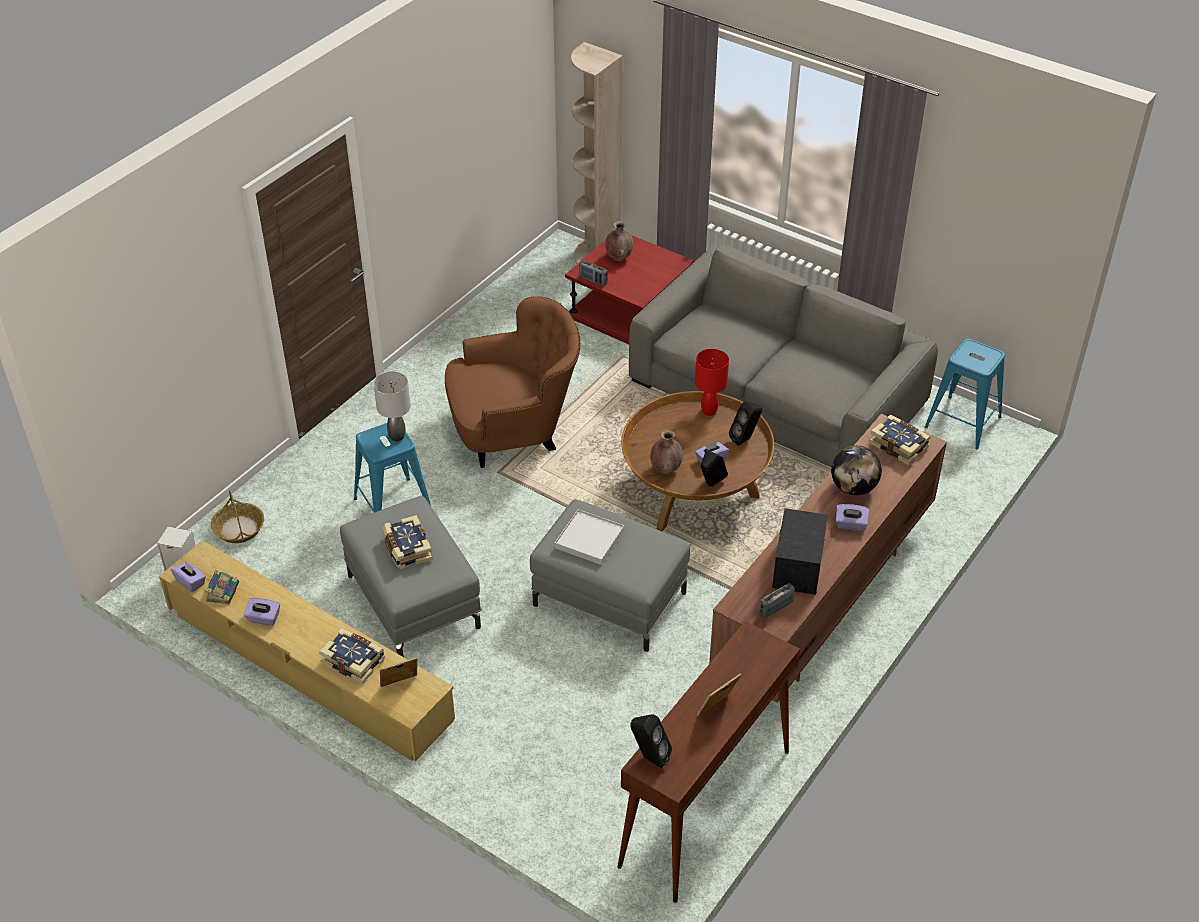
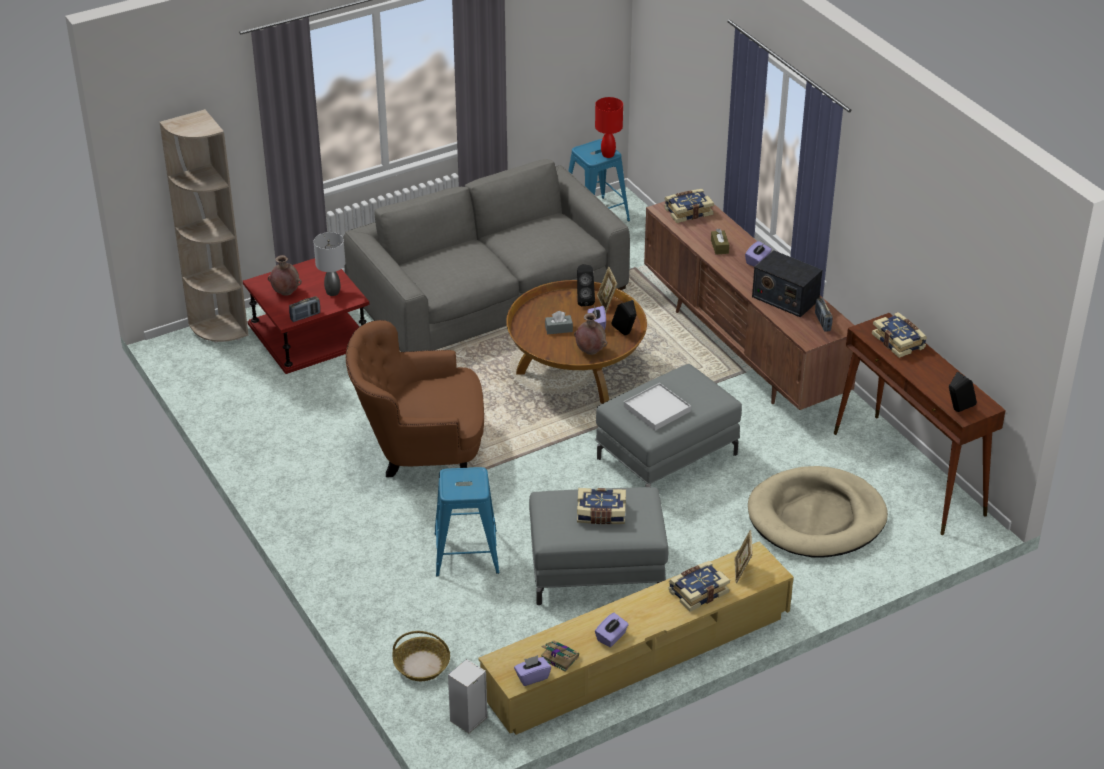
camera: 65 degrees left, 5 degrees down
(396, 436) = (463, 474): grey table lamp -> grey table lamp (332, 292)
(515, 430) = (420, 450): brown armchair -> brown armchair turned 105 degrees counterclockwise
(584, 746) = (816, 517): none -> beige dog bed
(685, 437) = (558, 329): none -> grey tissue box
(709, 411) = (537, 307): red table lamp -> red table lamp (608, 155)
(717, 709) = (928, 366): picture frame -> picture frame (606, 303)
(748, 671) = (899, 341): none -> book
(853, 488) = (719, 247): globe -> brown tissue box

